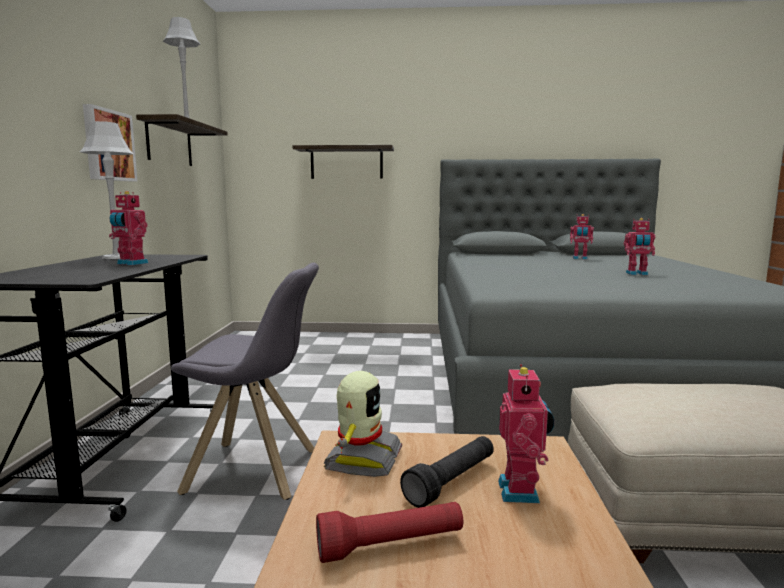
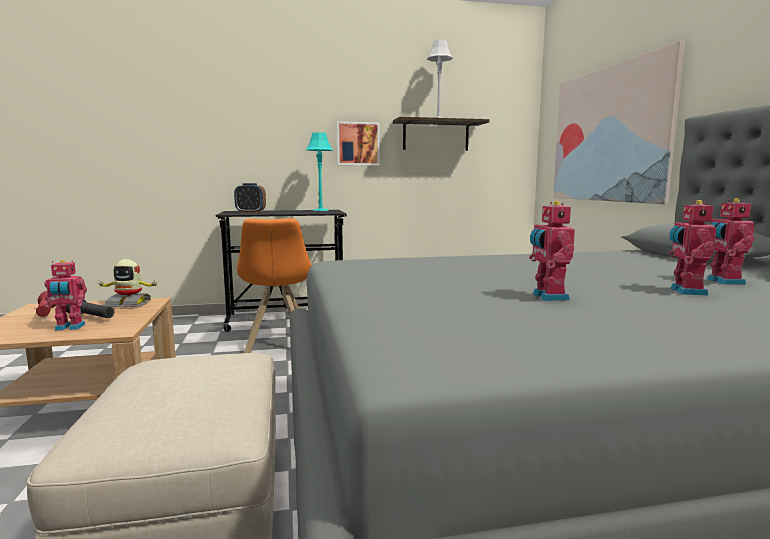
camera: 75 degrees right, 0 degrees up
(83, 273) = (250, 212): none -> alarm clock
(117, 257) = (320, 210): grey table lamp -> turquoise table lamp
(131, 263) = (291, 212): toy robot -> toy robot (685, 291)
(253, 470) = (278, 344): grey chair -> orange chair
(346, 163) = (609, 134): shelf -> picture

